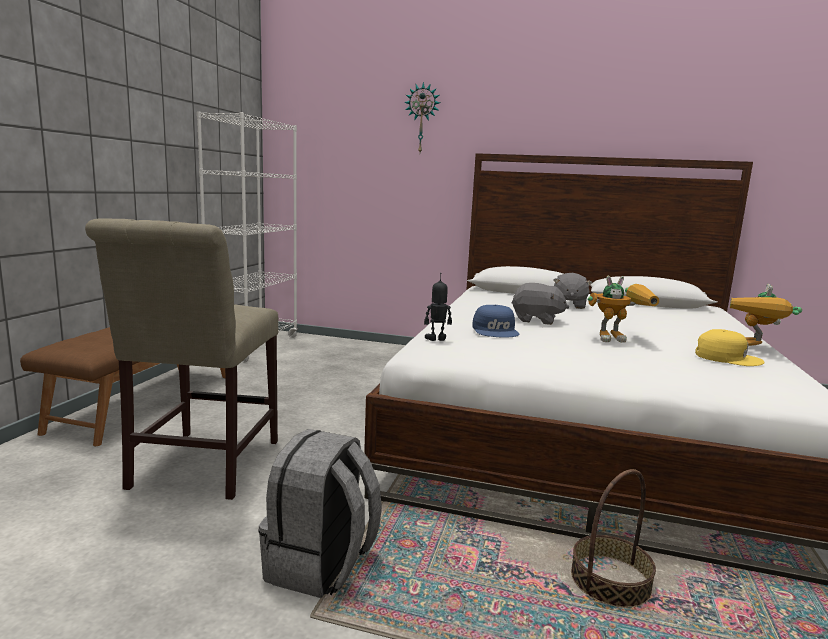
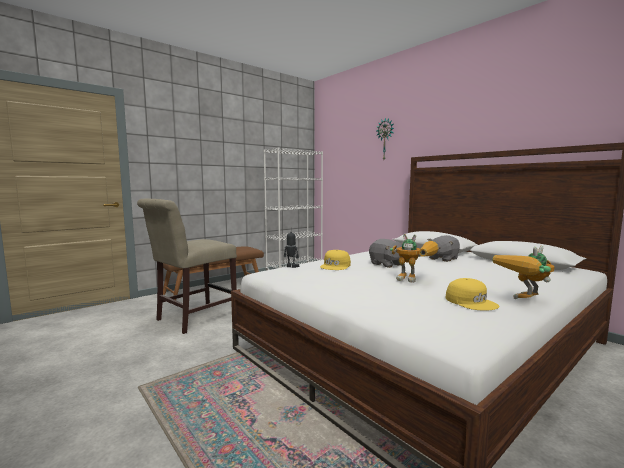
camera: 35 degrees right, 5 degrees down
(321, 566) = (172, 370): grey backpack -> none
(496, 330) = (336, 266): blue cap -> yellow cap
(610, 581) = (284, 430): basket -> none

